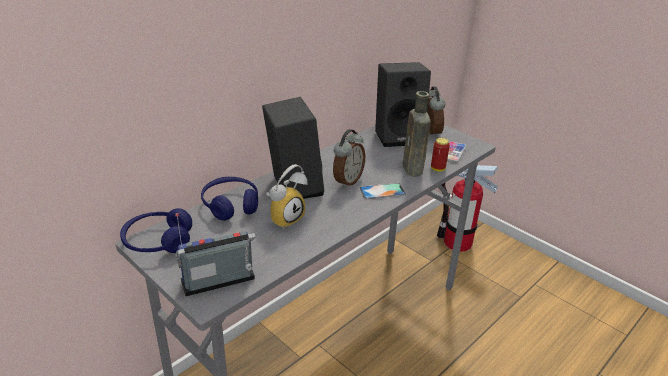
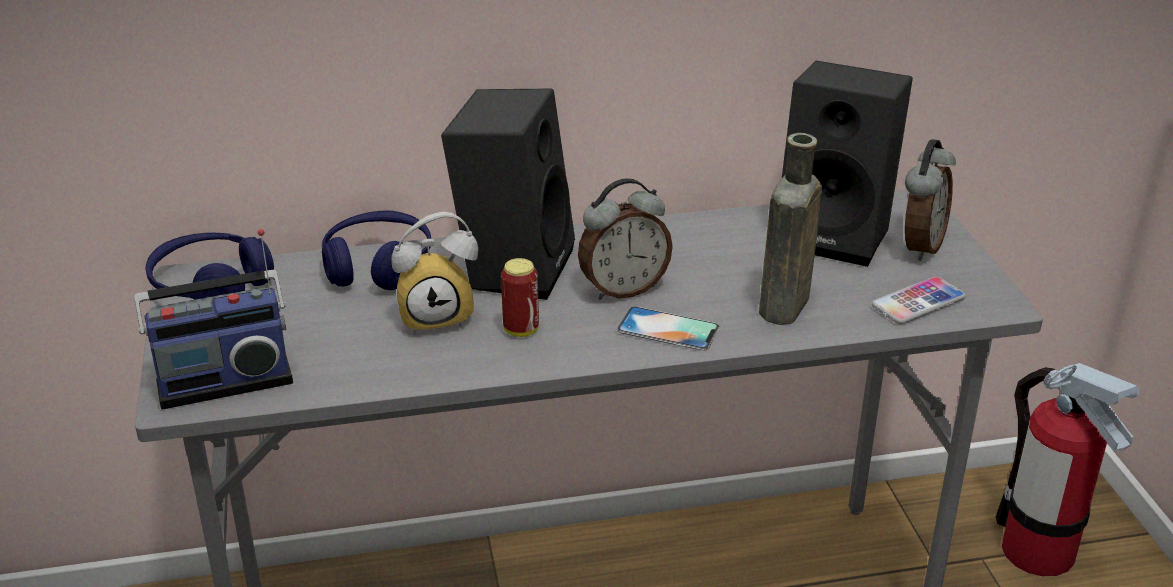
camera: 35 degrees right, 0 degrees up
(219, 283) = (224, 380): radio -> radio turned 150 degrees clockwise
(437, 169) = (839, 324): can -> can (521, 330)

